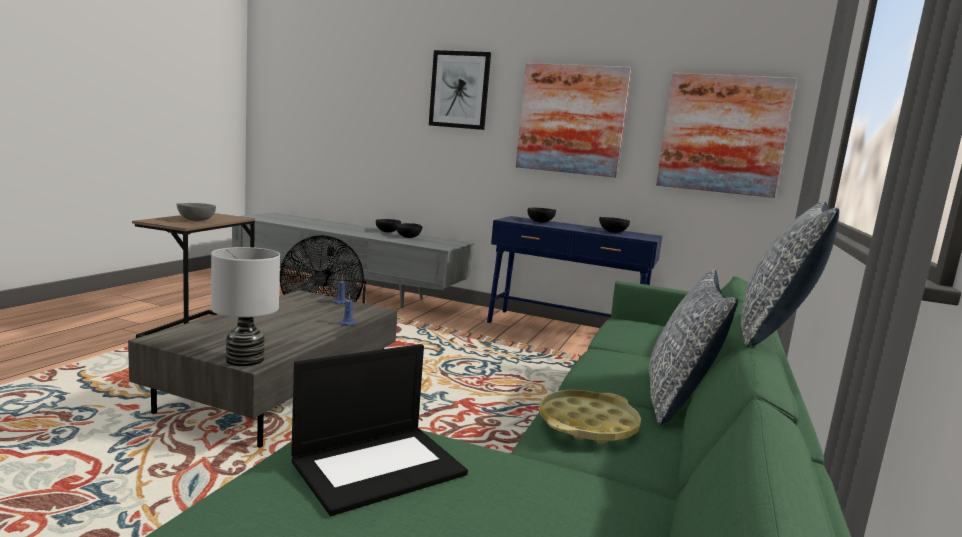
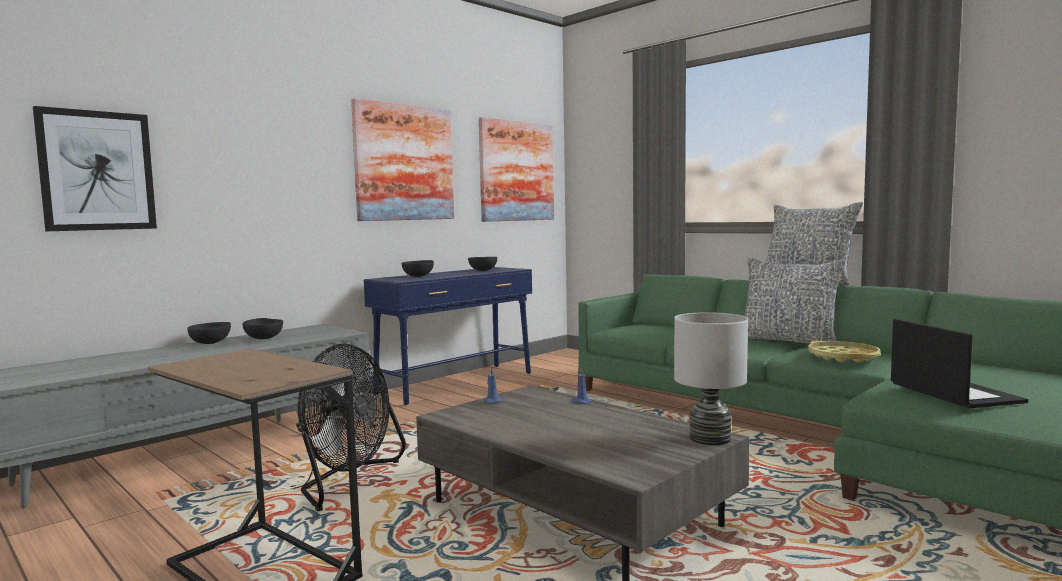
camera: 65 degrees left, 5 degrees down
(195, 220) = (267, 367): grey bowl -> none
(459, 90) = (270, 128): picture -> picture (97, 171)

